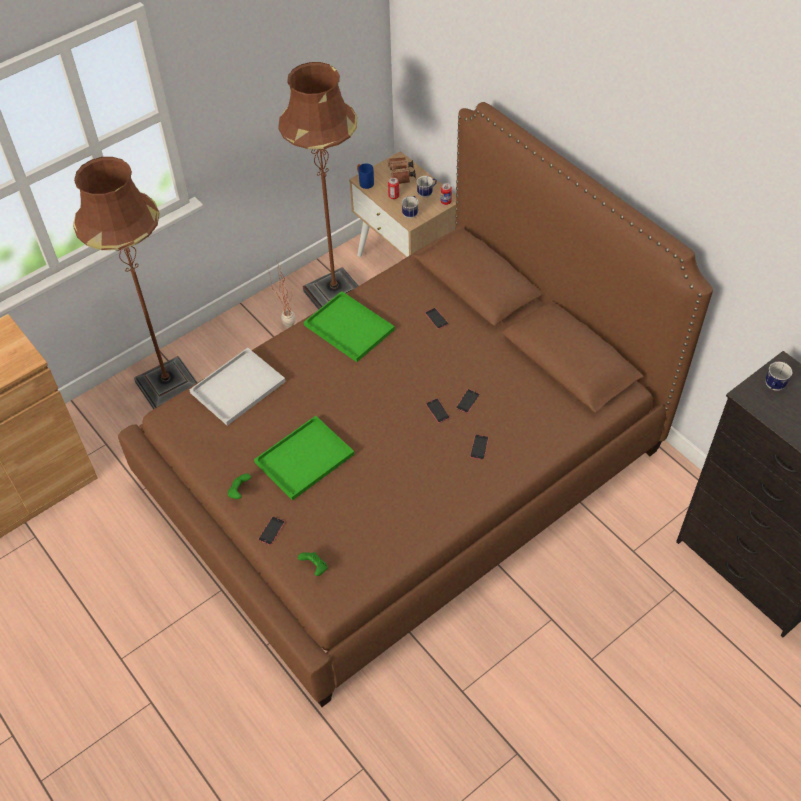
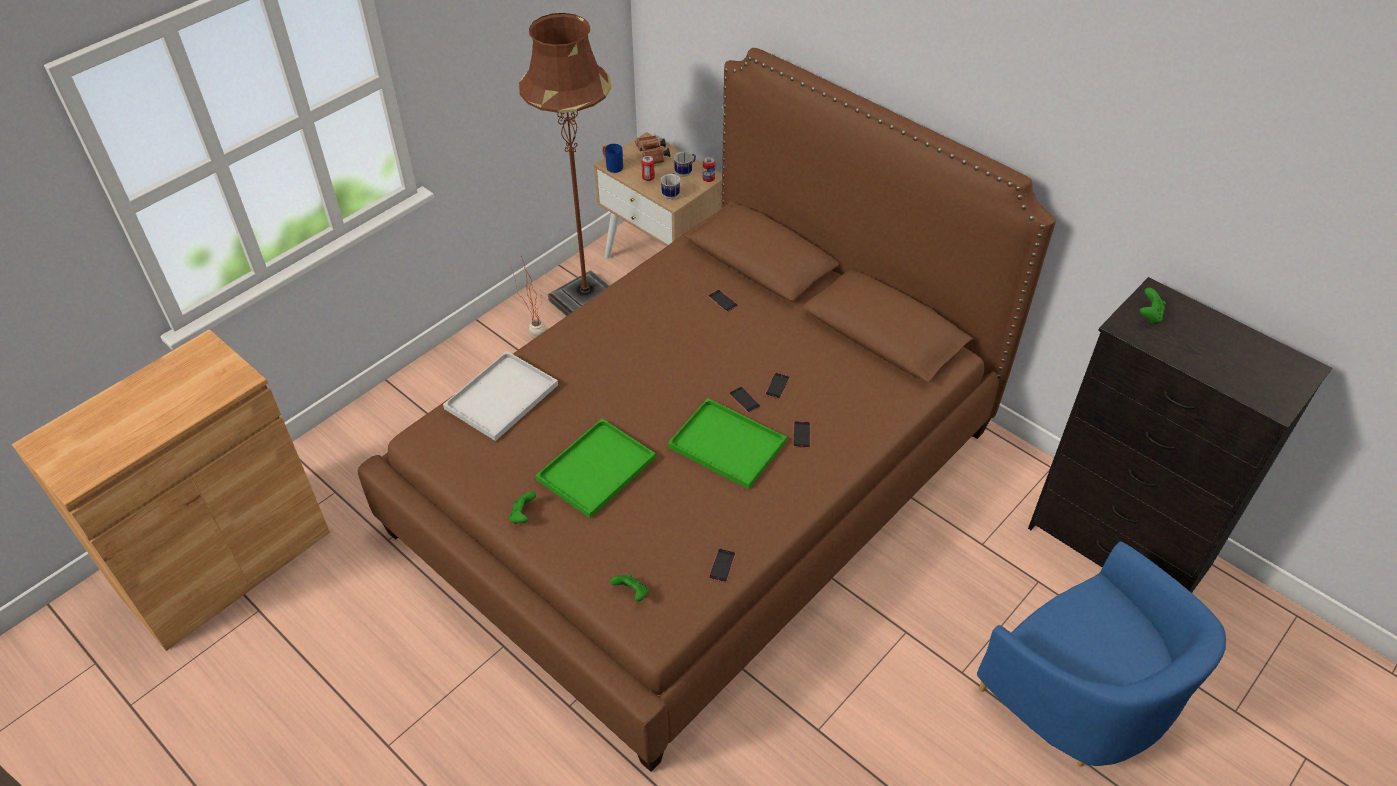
camera: 10 degrees left, 5 degrees down
(168, 387) = (404, 420): brown floor lamp -> none
(271, 531) = (570, 556): phone -> phone (722, 565)
(347, 327) = (621, 319): green tray -> green tray (725, 444)
(687, 692) = (1080, 696): none -> blue armchair
(773, 387) = (1149, 315): mug -> green game controller

